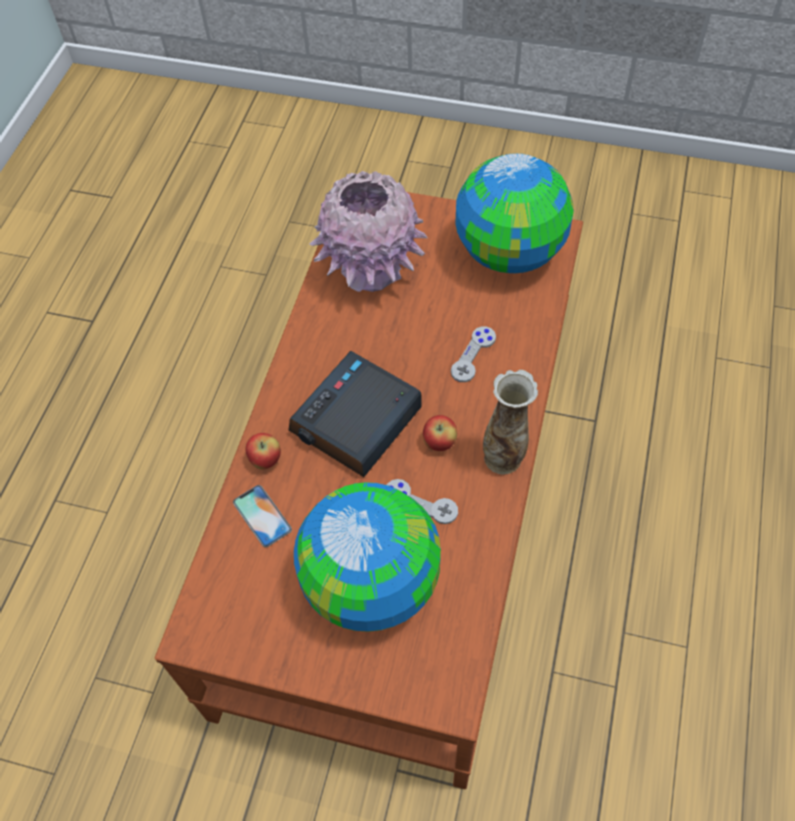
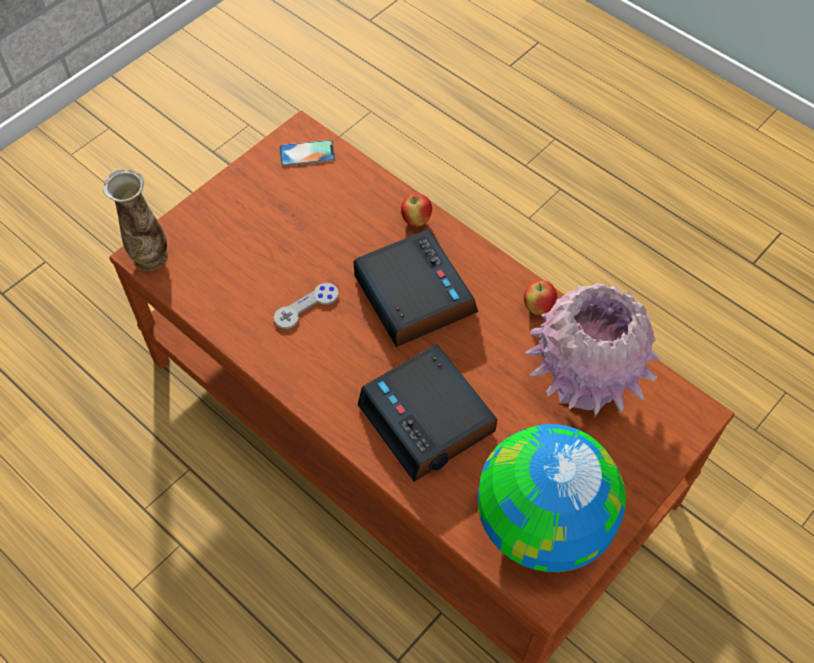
camera: 115 degrees right, 0 degrees up
(262, 516) = (367, 201): phone -> phone (307, 153)
(371, 581) = (264, 246): globe -> none
(440, 443) = (352, 346): apple -> apple (538, 308)
(473, 355) = (428, 419): grey game controller -> alarm clock
(504, 457) = (305, 387): vase -> vase (150, 258)

